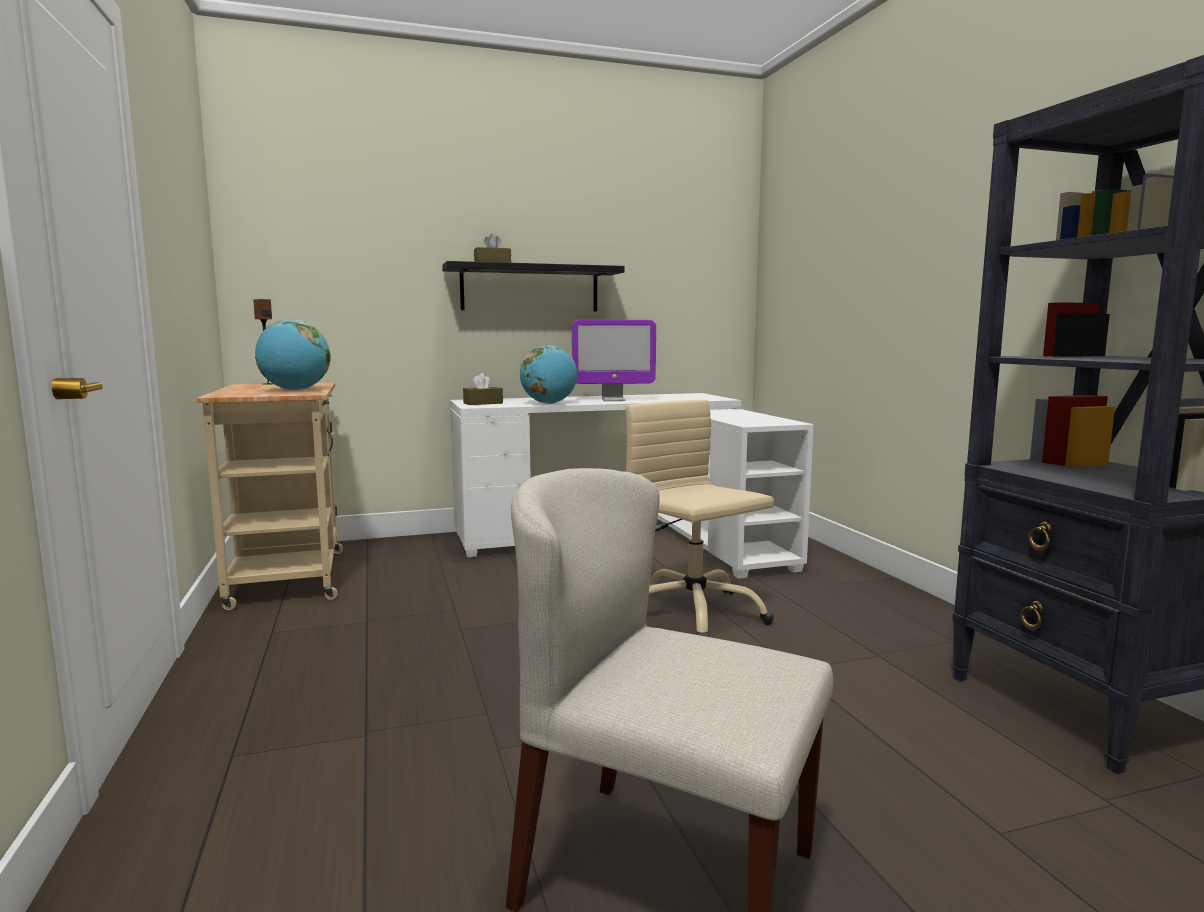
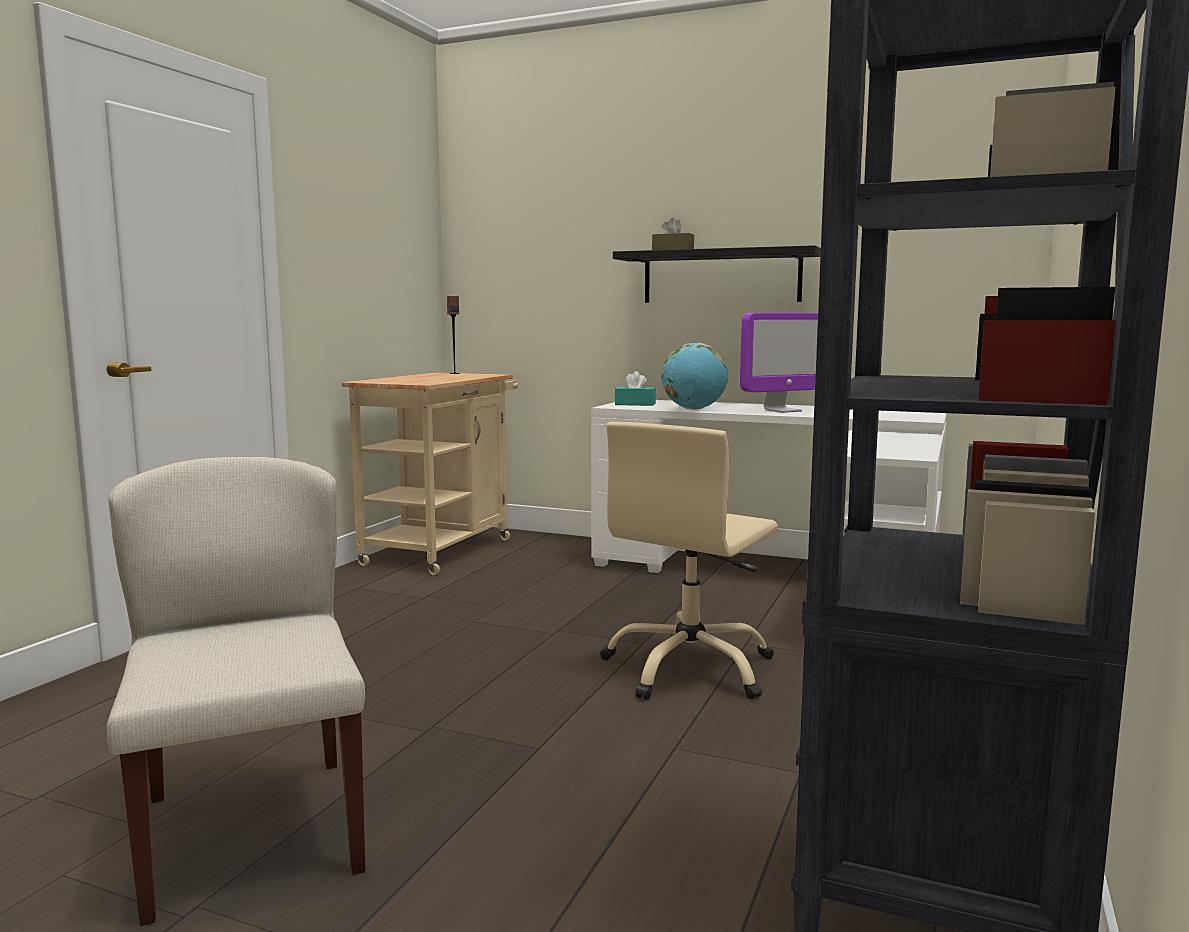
camera: 40 degrees right, 0 degrees up
(295, 390) = (433, 380): globe -> none
(483, 403) = (635, 404): brown tissue box -> turquoise tissue box
(613, 400) = (782, 411): monitor -> monitor turned 60 degrees counterclockwise
(693, 614) = (690, 668): beige office chair -> beige office chair turned 150 degrees counterclockwise

